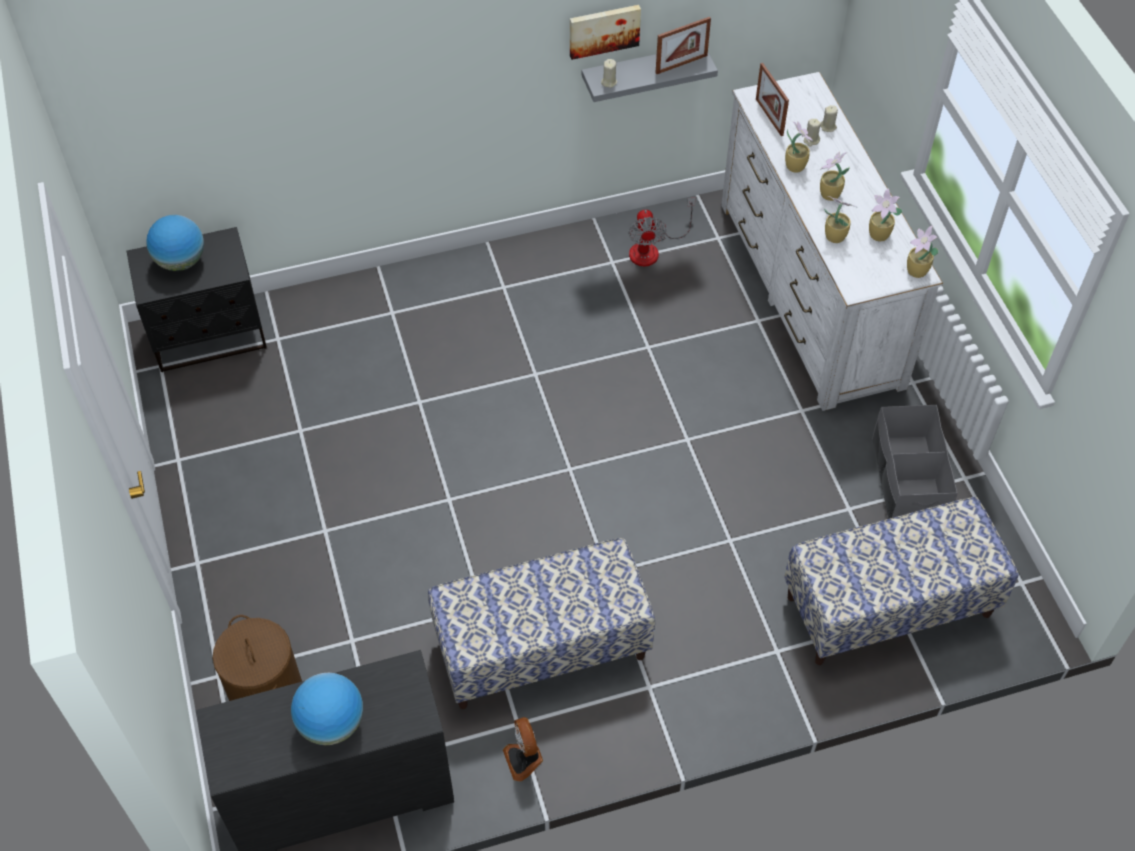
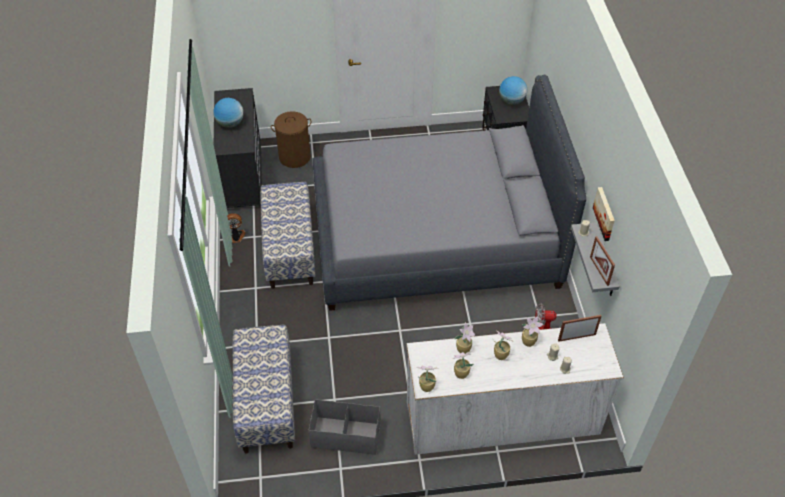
camera: 100 degrees right, 5 degrees down
(467, 415) = (435, 237): none -> grey bed

